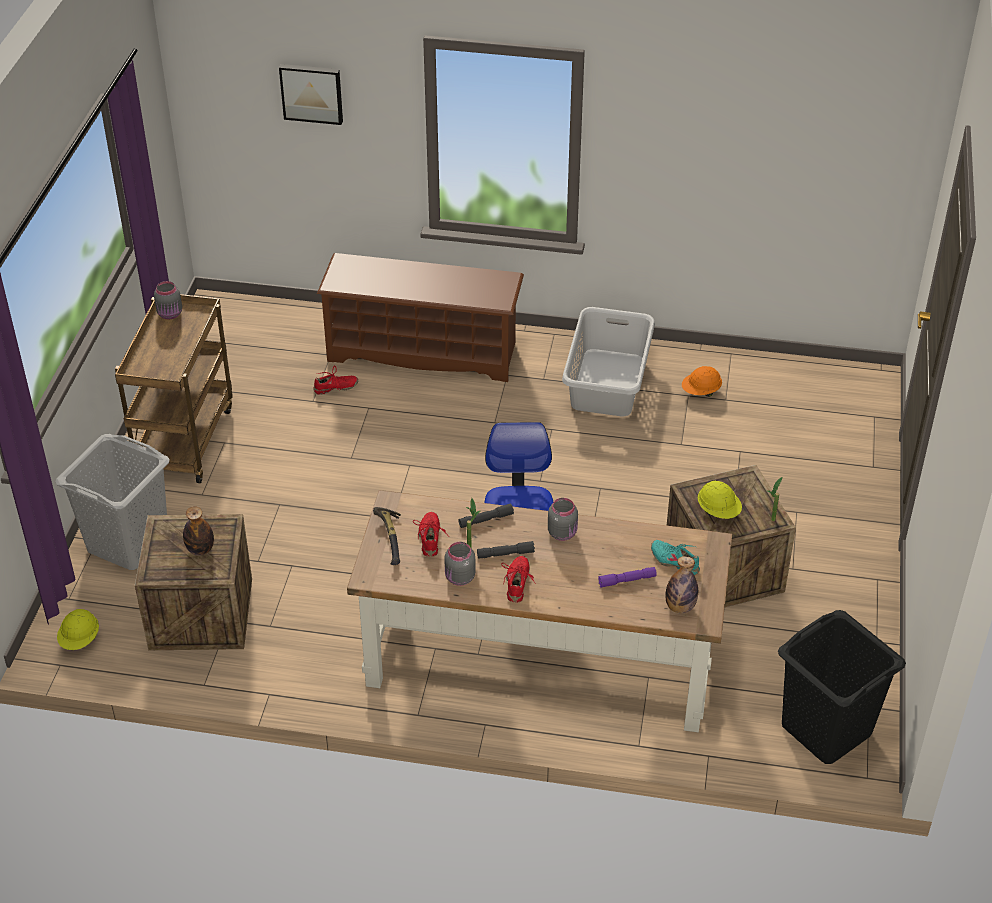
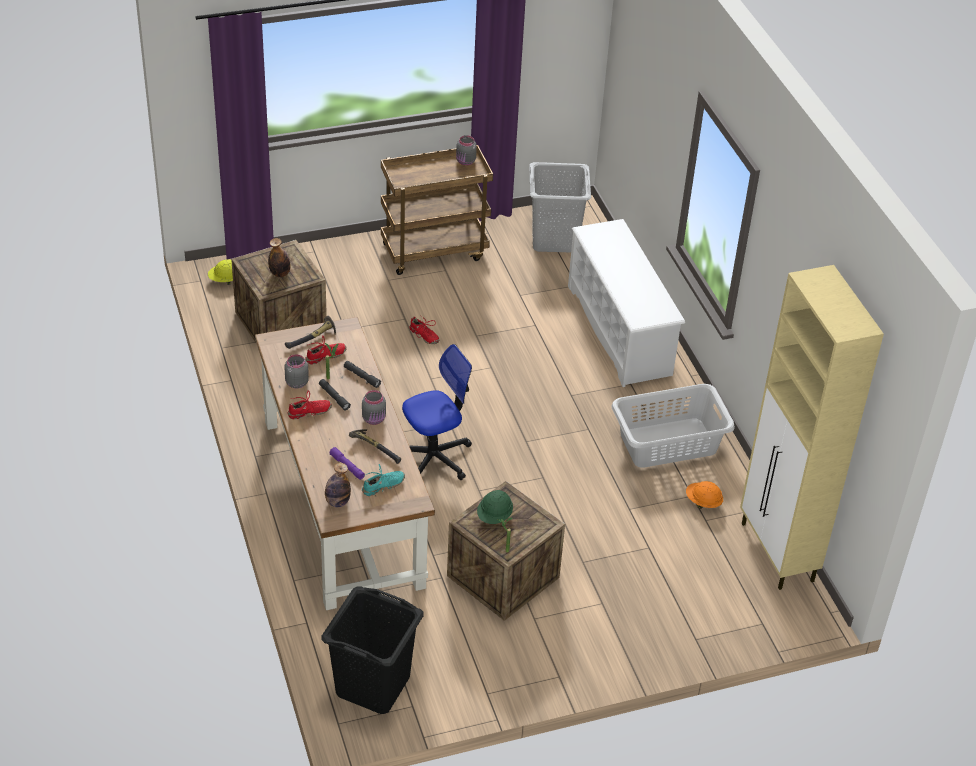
camera: 60 degrees right, 0 degrees up
(128, 543) = (321, 266): grey laundry basket -> grey laundry basket (555, 239)
(312, 92) = (654, 90): picture -> none
(336, 388) = (542, 301): red shoe -> red shoe (424, 336)
(423, 351) = (619, 330): brown shoe rack -> white shoe rack
(611, 547) = (376, 448): none -> hammer
(675, 561) = (383, 486): turquoise shoe -> turquoise shoe turned 45 degrees clockwise
(718, 511) = (494, 516): yellow hard hat -> green hard hat
(792, 371) = (777, 553): none -> beige cabinet

